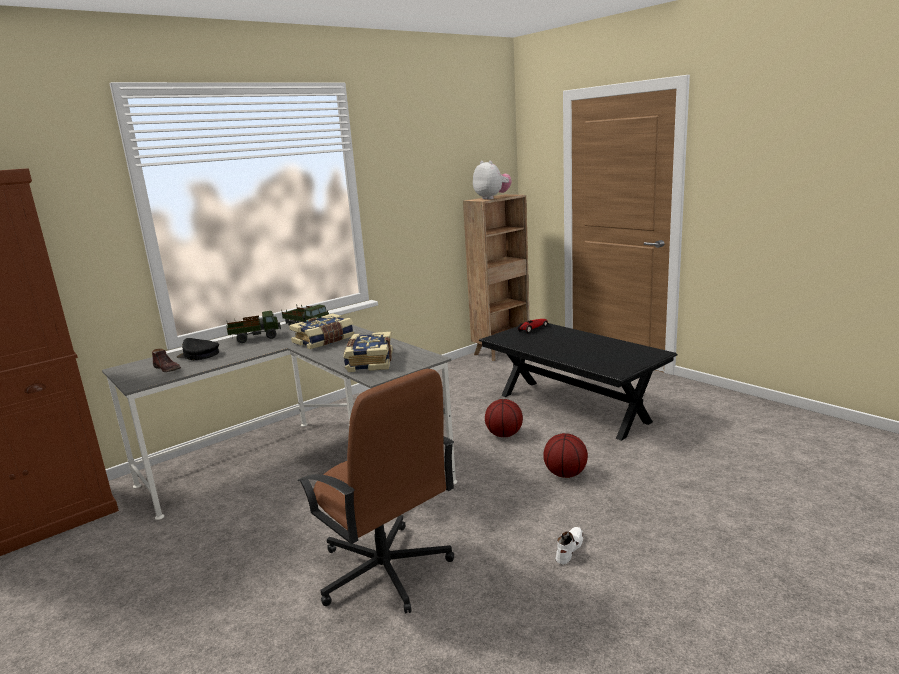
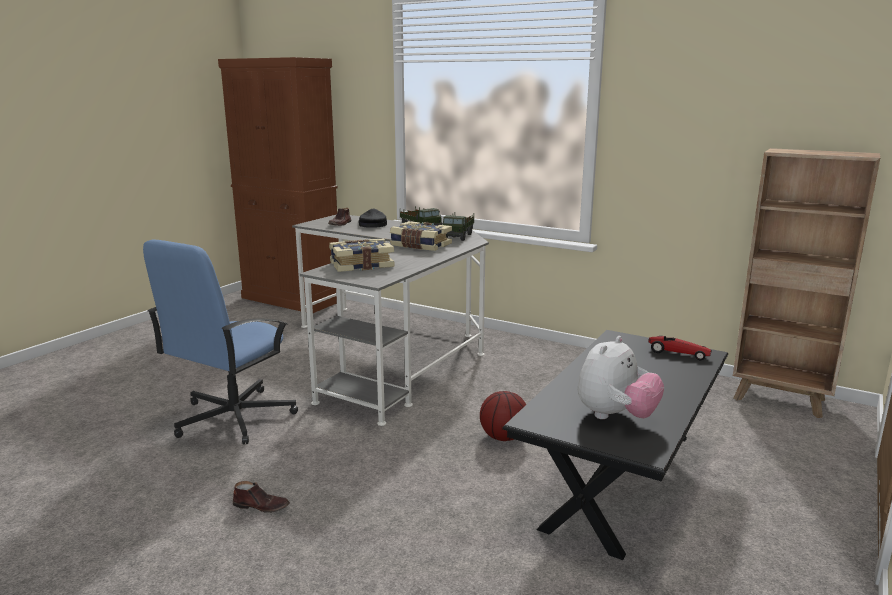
camera: 70 degrees right, 0 degrees up
(384, 571) = (233, 417): brown office chair -> blue office chair
(492, 198) = (806, 152): plush toy -> plush toy (615, 416)
(566, 474) = (420, 490): basketball -> none
(568, 549) = (262, 506): white shoe -> brown shoe

